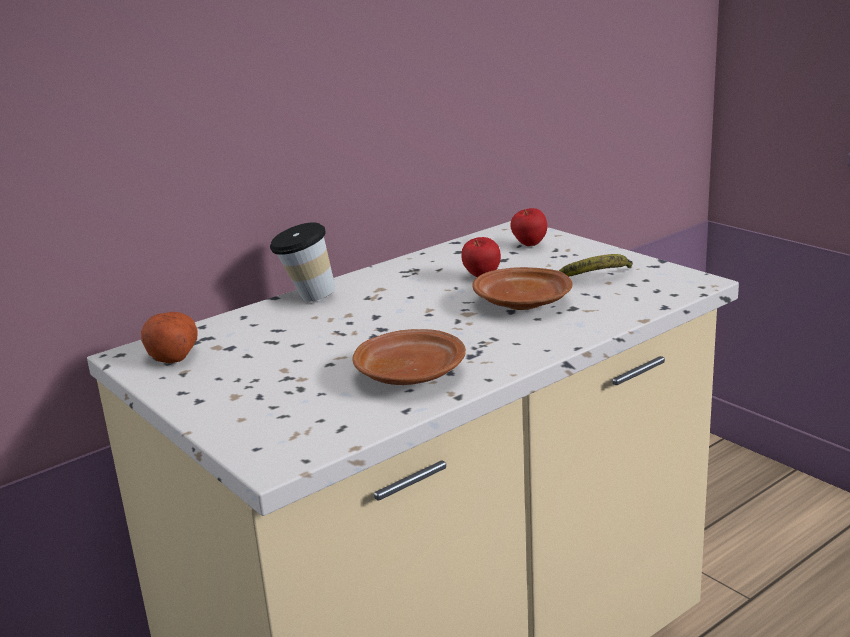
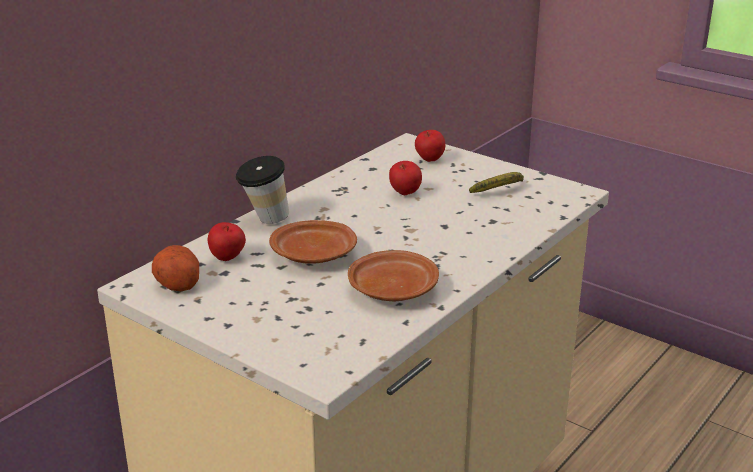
camera: 15 degrees left, 5 degrees up
(242, 334) = (228, 259): none -> apple
(524, 303) = (452, 218): brown plate -> brown plate (315, 255)

